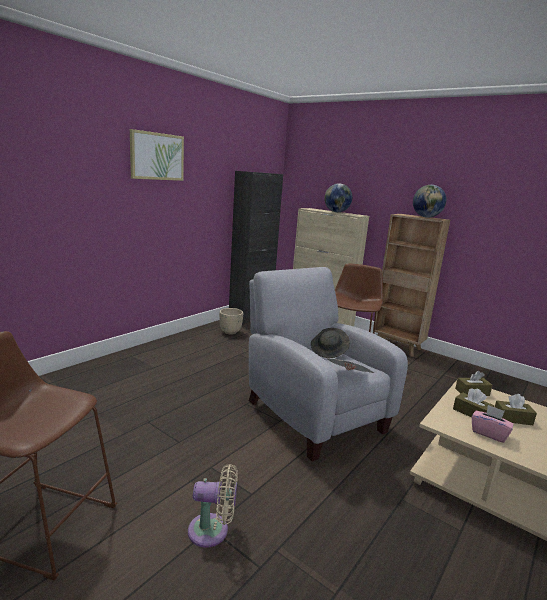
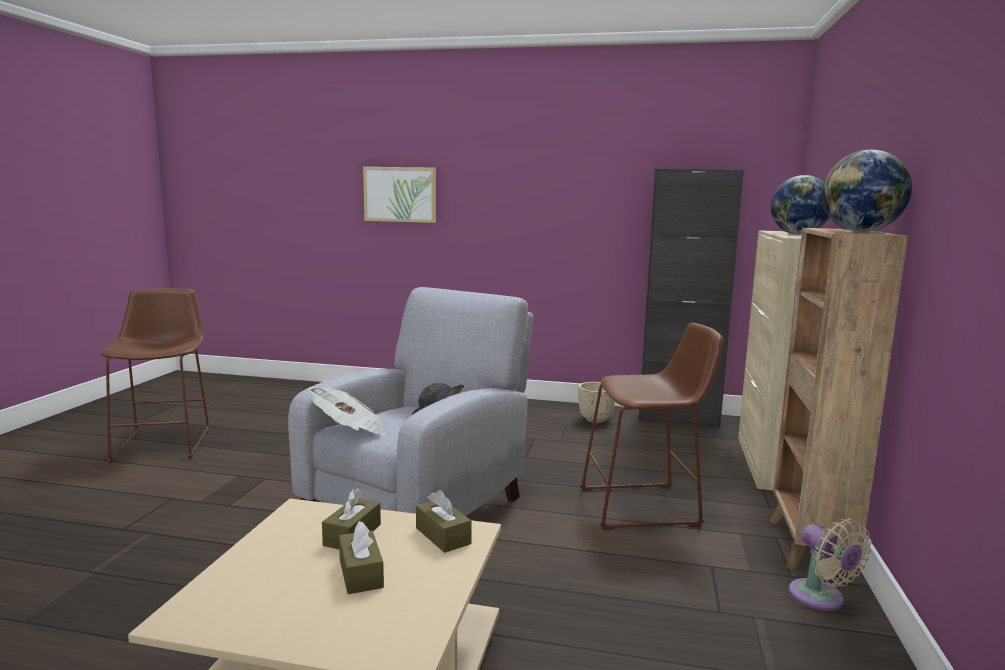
camera: 65 degrees right, 5 degrees down
(157, 156) = (514, 158): picture -> picture (400, 194)
(212, 531) = (168, 499): beige fan -> beige fan (820, 599)
(489, 433) = (287, 549): pink tissue box -> none

